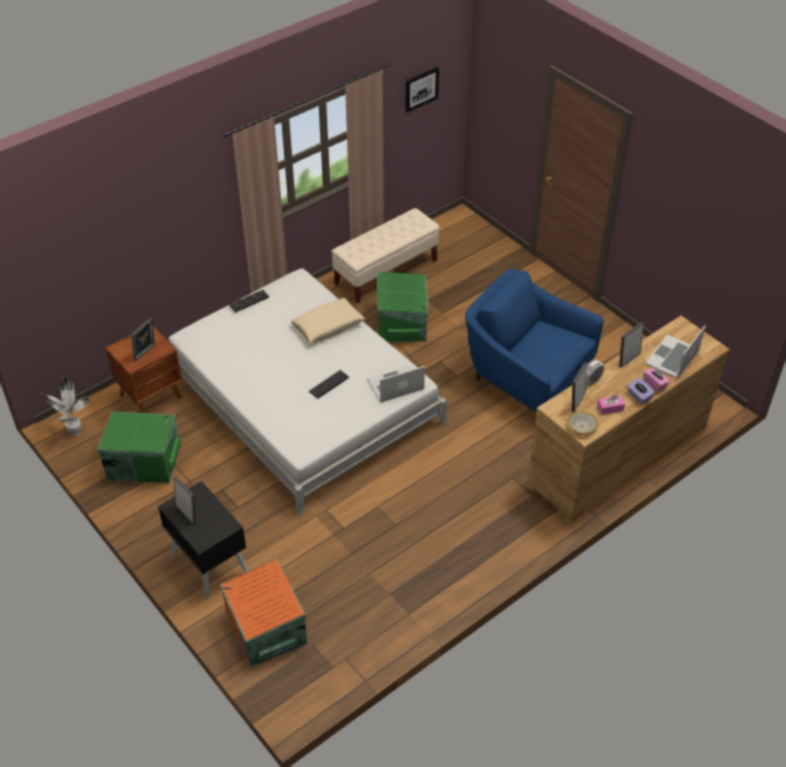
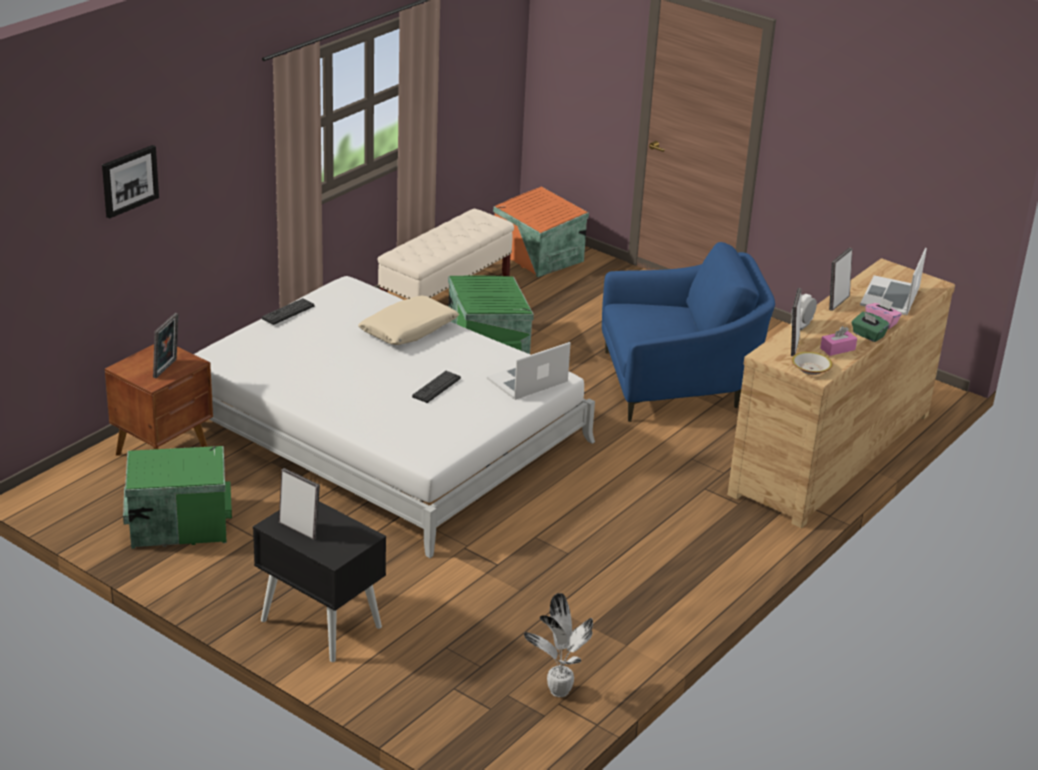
camera: 15 degrees left, 15 degrees down
(73, 432) = (59, 500): potted plant -> potted plant (558, 692)
(265, 628) = (431, 685): orange storage box -> orange storage box (537, 256)
(421, 89) = (477, 39): picture -> picture (129, 180)
(526, 375) = (677, 384): blue armchair -> blue armchair turned 150 degrees clockwise
(639, 396) = (868, 335): purple tissue box -> green tissue box

